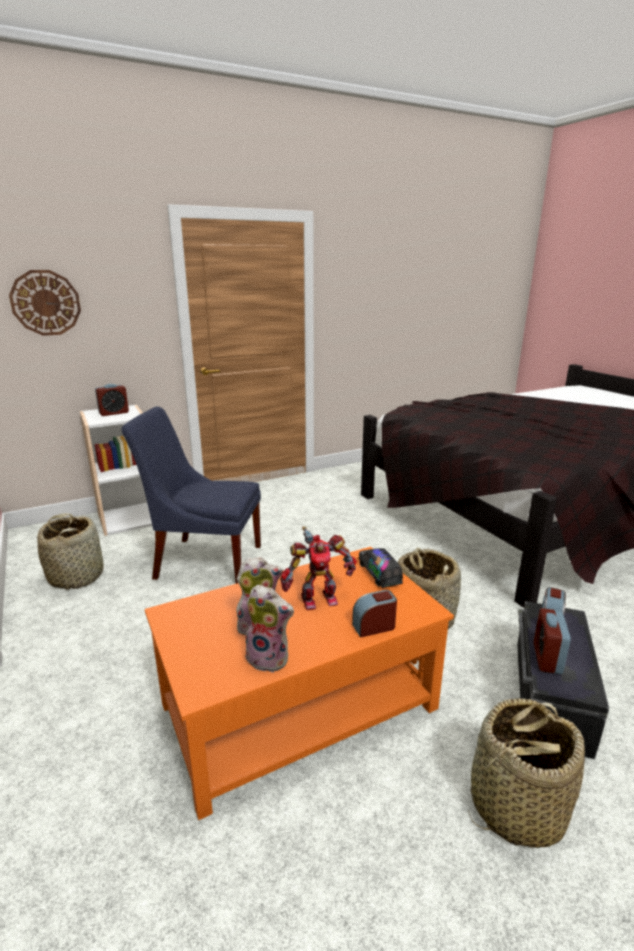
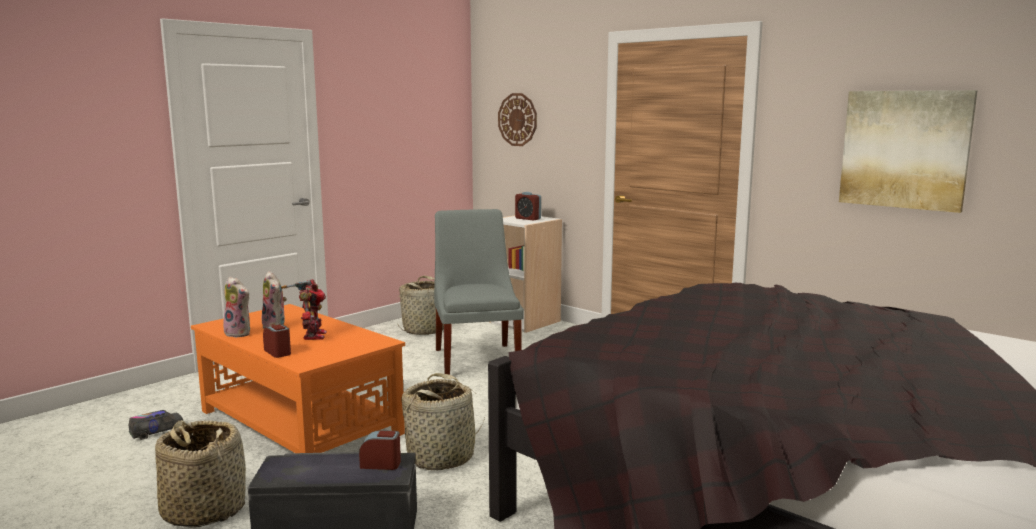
camera: 70 degrees right, 10 degrees down
(204, 560) = (477, 358): blue chair -> grey chair
(270, 658) = (240, 333): plush toy -> plush toy turned 60 degrees counterclockwise
(318, 598) = (312, 335): toy robot -> toy robot turned 150 degrees counterclockwise
(379, 573) = (356, 348): toy truck -> toy truck (157, 431)
(399, 305) = (904, 149): none -> picture
(547, 658) = (315, 461): alarm clock -> none

